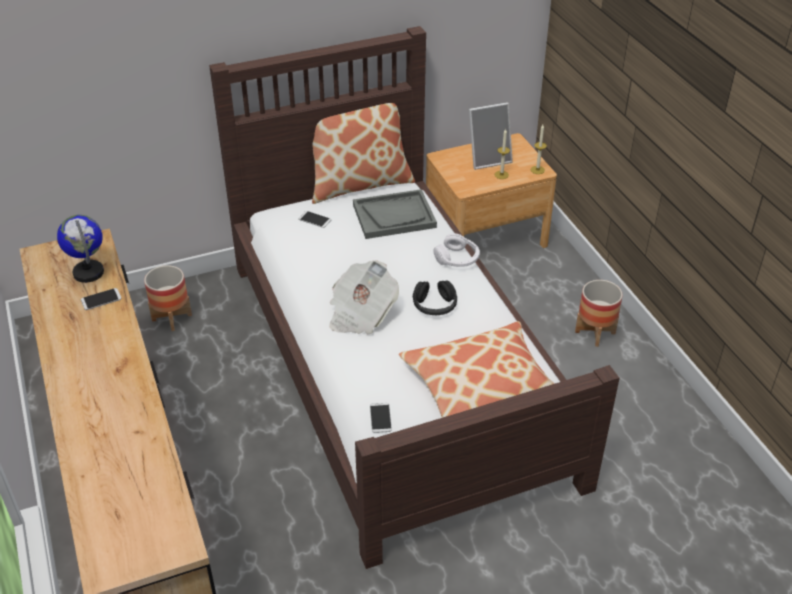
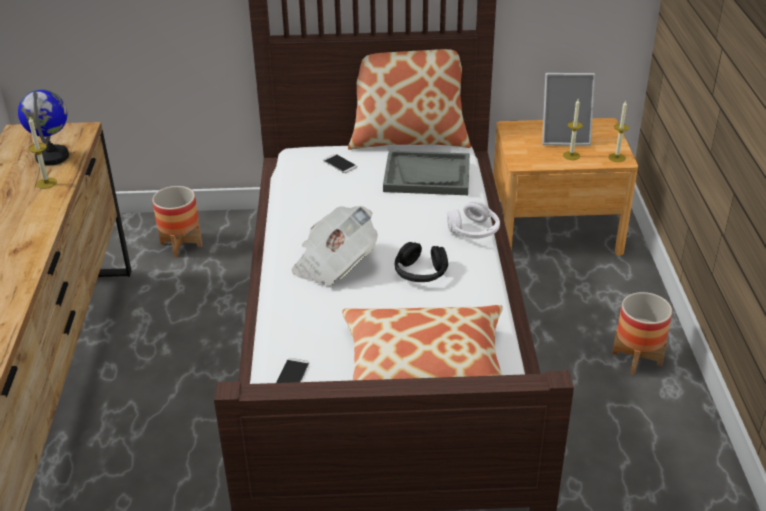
camera: 20 degrees right, 5 degrees down
(101, 299) = (46, 183): phone -> candle

